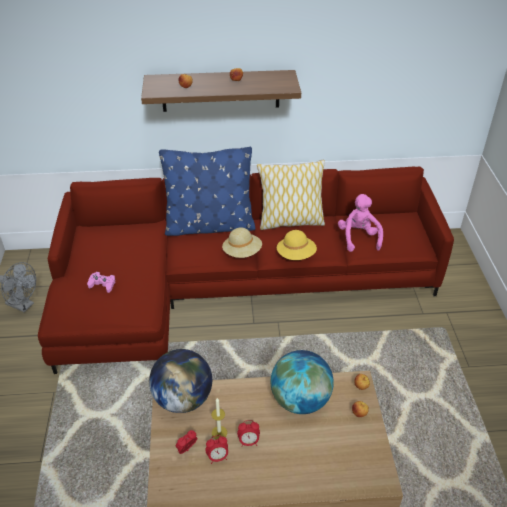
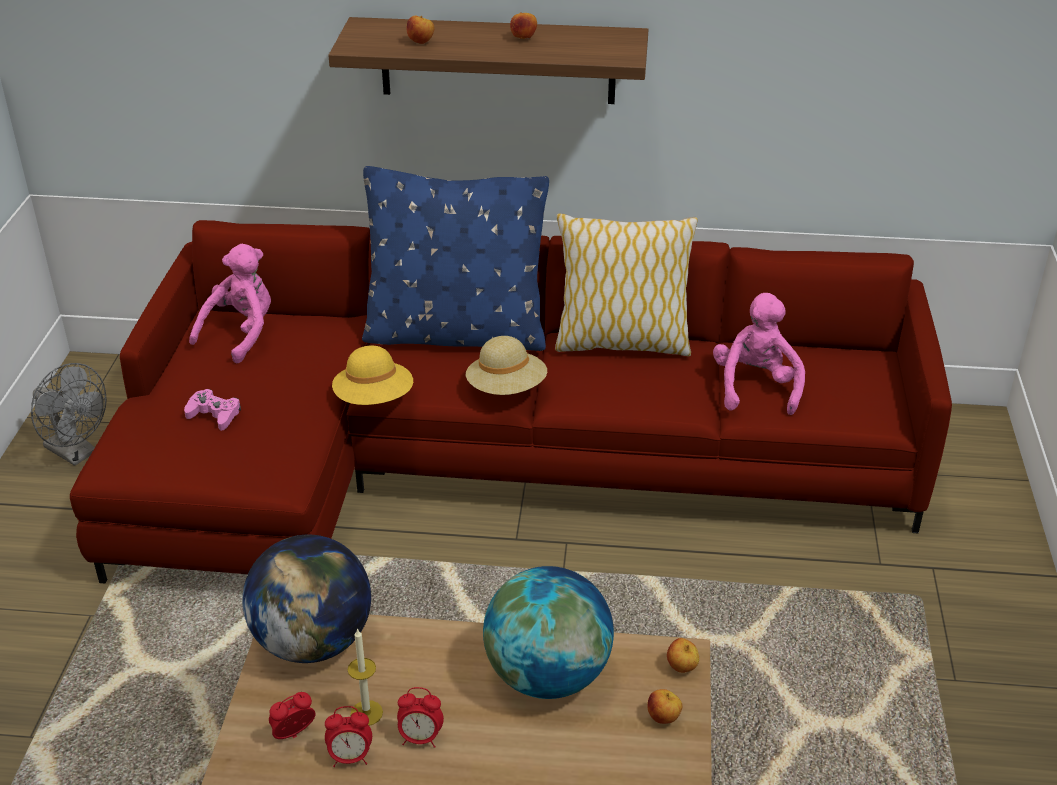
camera: 10 degrees right, 5 degrees down
(103, 238) = (241, 334): none -> pink plush toy
(296, 255) = (615, 405): yellow hat -> yellow hat (374, 399)

